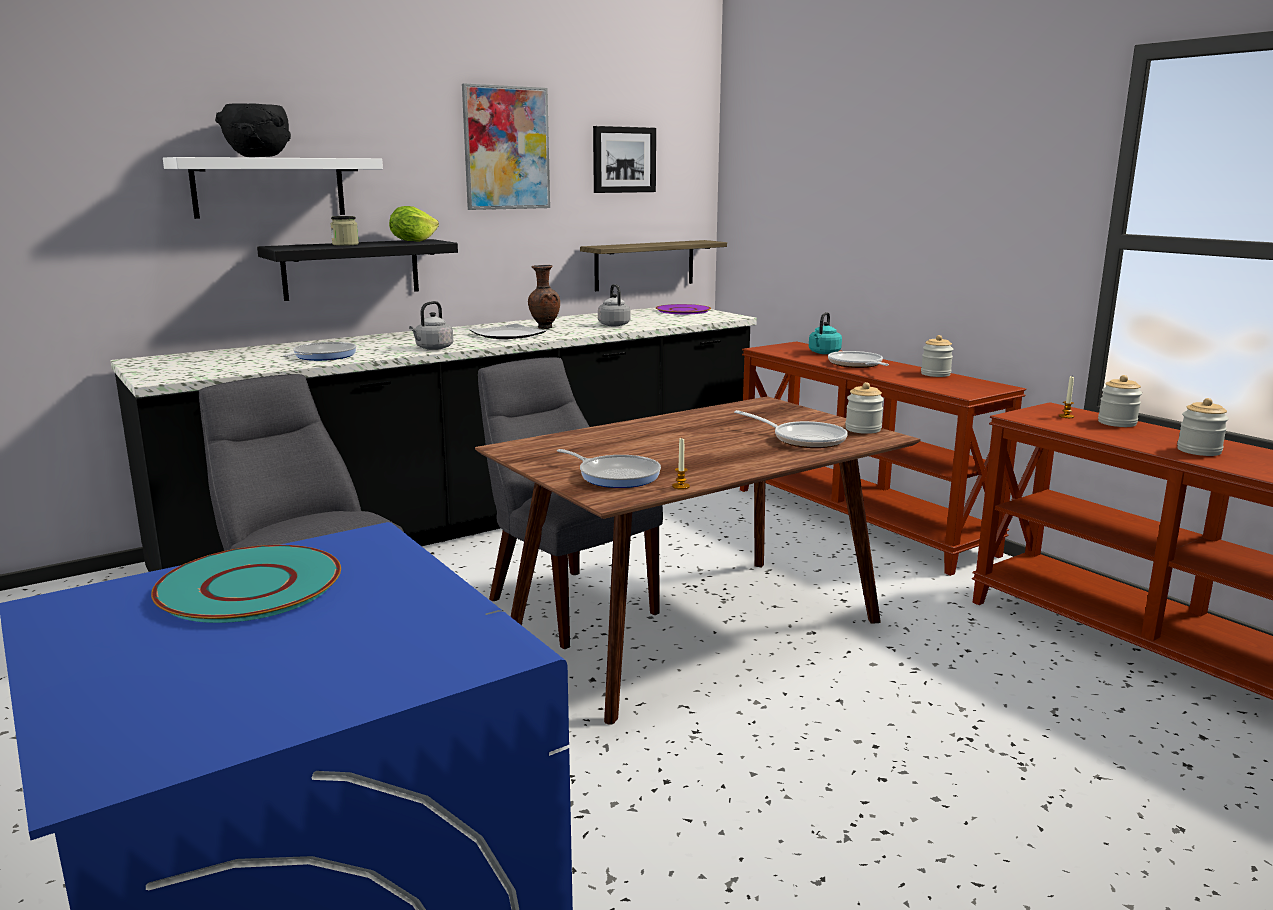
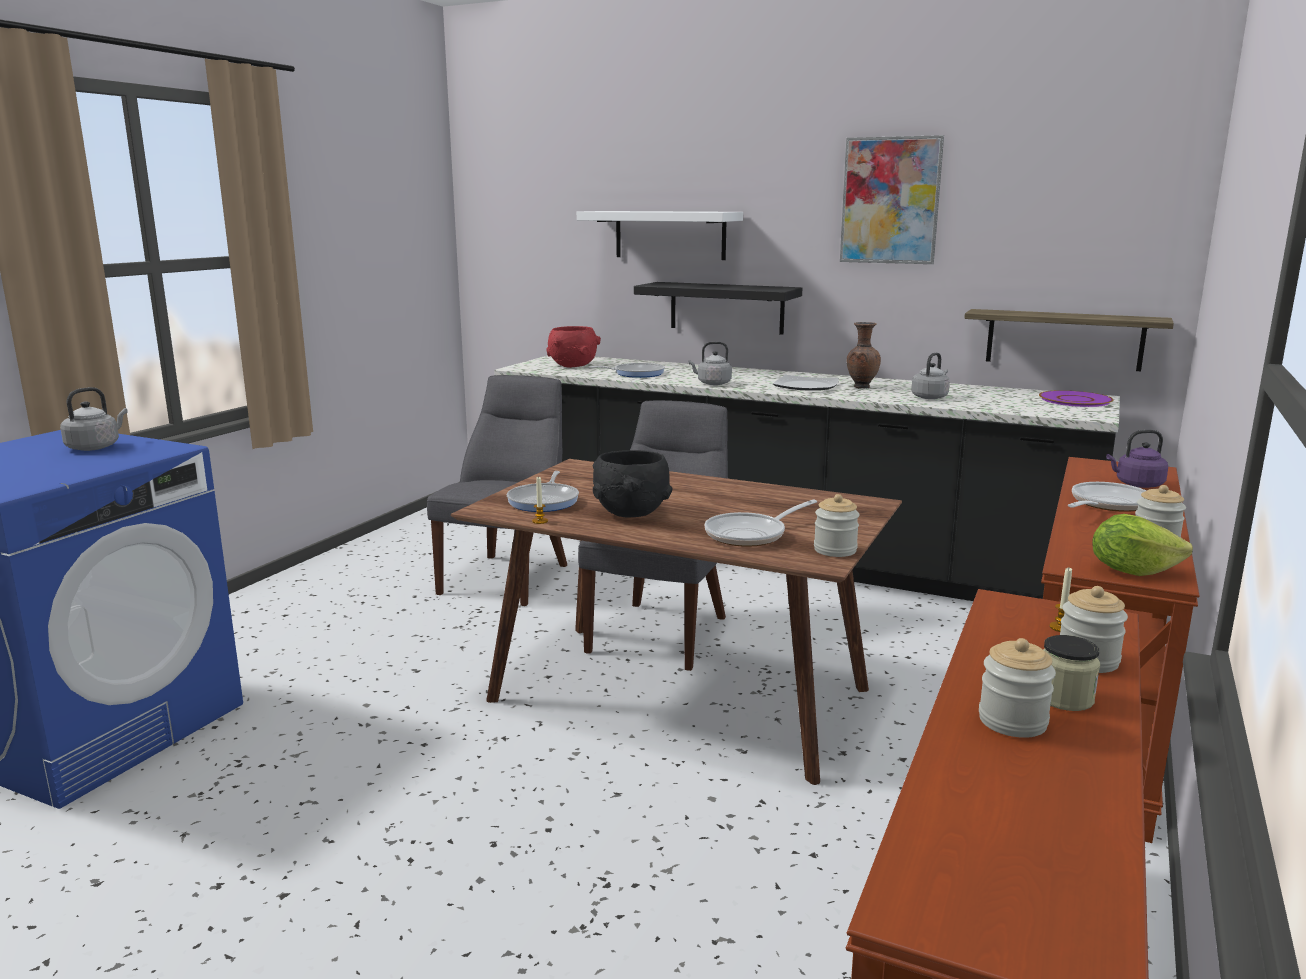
camera: 60 degrees right, 0 degrees up
(215, 364) = (573, 366): none -> red bowl
(248, 586) = (95, 447): turquoise plate -> grey kettle
(259, 157) = (645, 211): black bowl -> black bowl (631, 513)
(345, 244) = (705, 285): jar -> jar (1064, 698)
(413, 241) = (766, 287): lettuce -> lettuce (1131, 571)
(623, 159) = (1045, 212): picture -> none
(803, 439) = (751, 535): frying pan -> frying pan turned 45 degrees clockwise
(823, 353) = (1136, 484): turquoise kettle -> purple kettle

